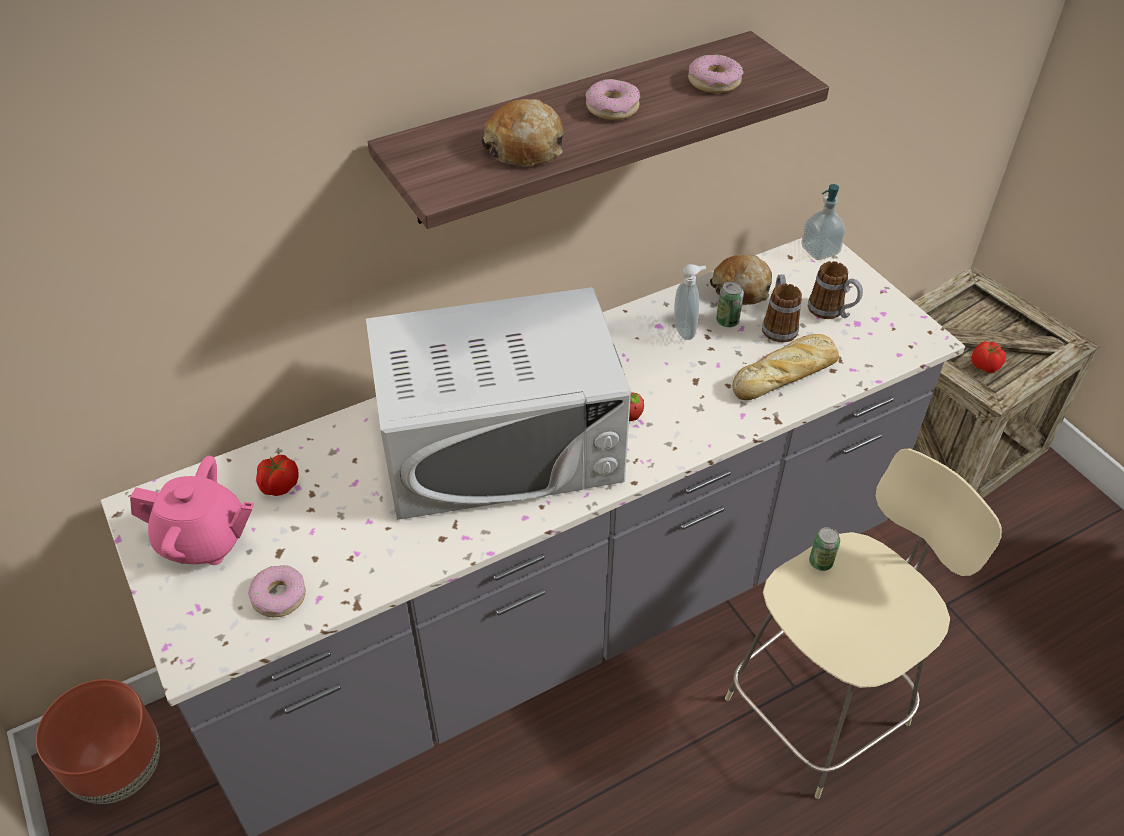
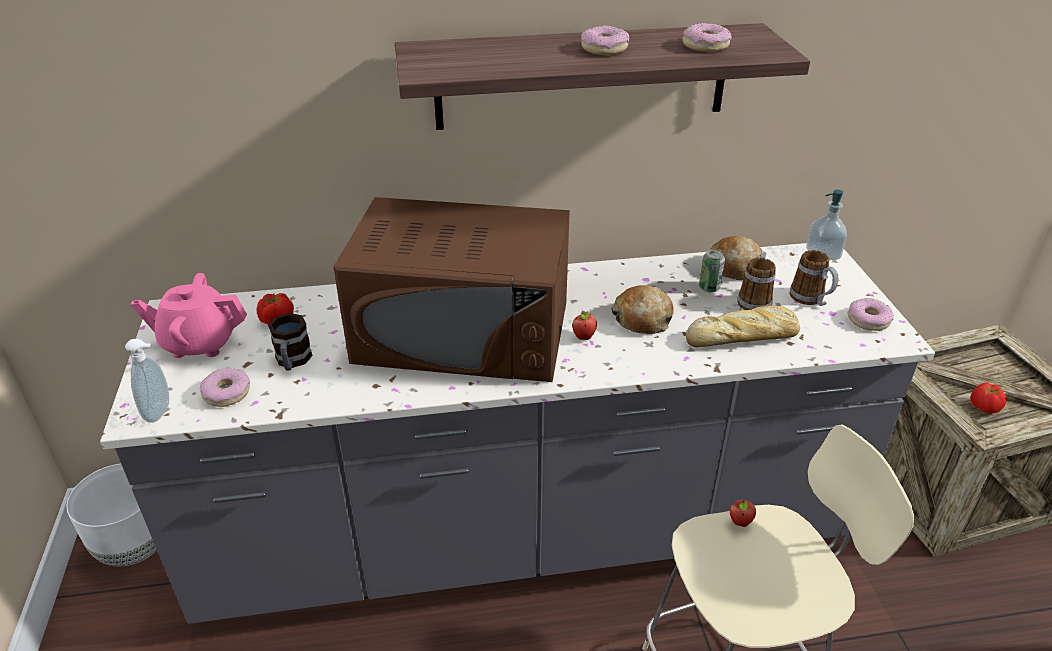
camera: 20 degrees right, 10 degrees down
(122, 770) = (136, 547): brown planter -> white planter
(204, 541) = (199, 343): pink teapot -> pink teapot turned 150 degrees clockwise
(331, 534) = (292, 361): none -> mug
(500, 444) = (463, 332): white microwave -> brown microwave
(525, 147) = (512, 60): bread -> bread (642, 319)
(686, 330) = (668, 287): soap dispenser -> soap dispenser (160, 412)
(820, 562) = (740, 523): can -> apple
(893, 323) = (868, 320): none -> donut

